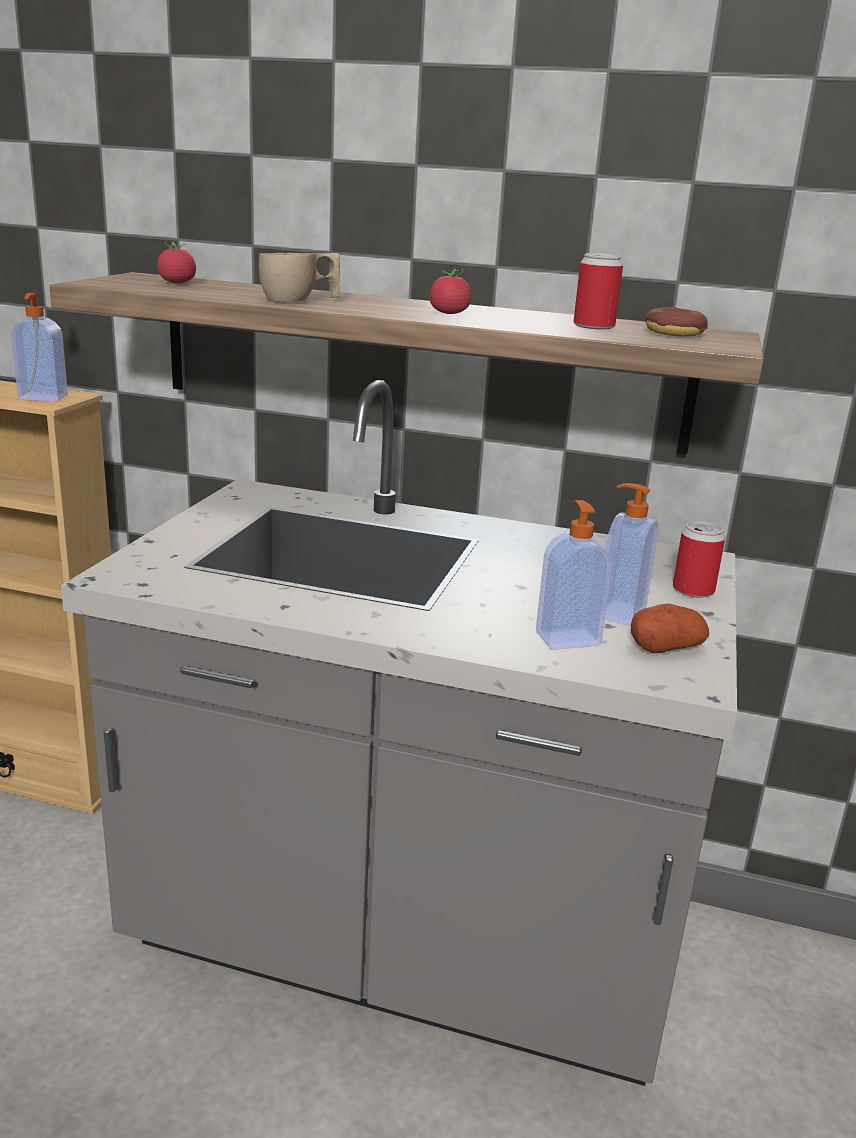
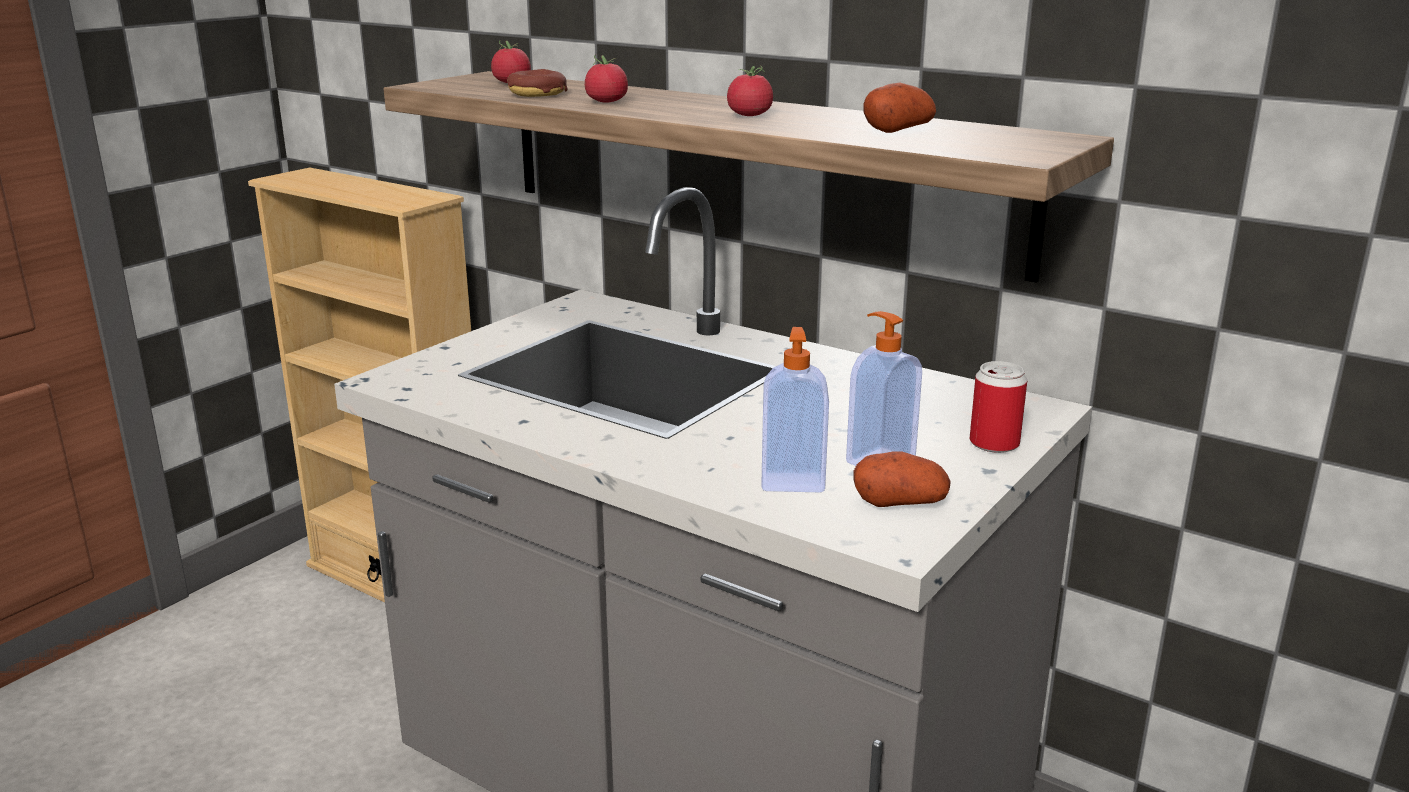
camera: 20 degrees right, 0 degrees up
(42, 398) = (401, 199): soap dispenser -> none
(300, 300) = (606, 102): beige cup -> tomato
(593, 326) = (898, 130): can -> potato
(674, 333) = (987, 139): donut -> donut (537, 94)

